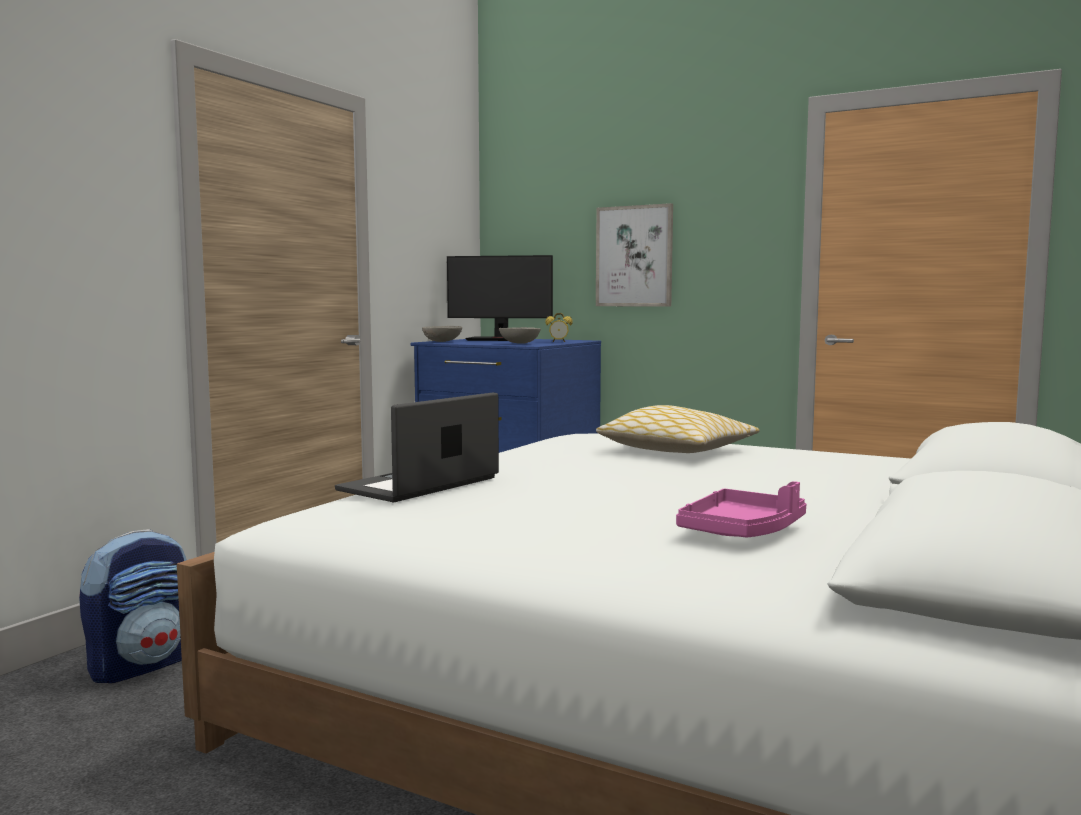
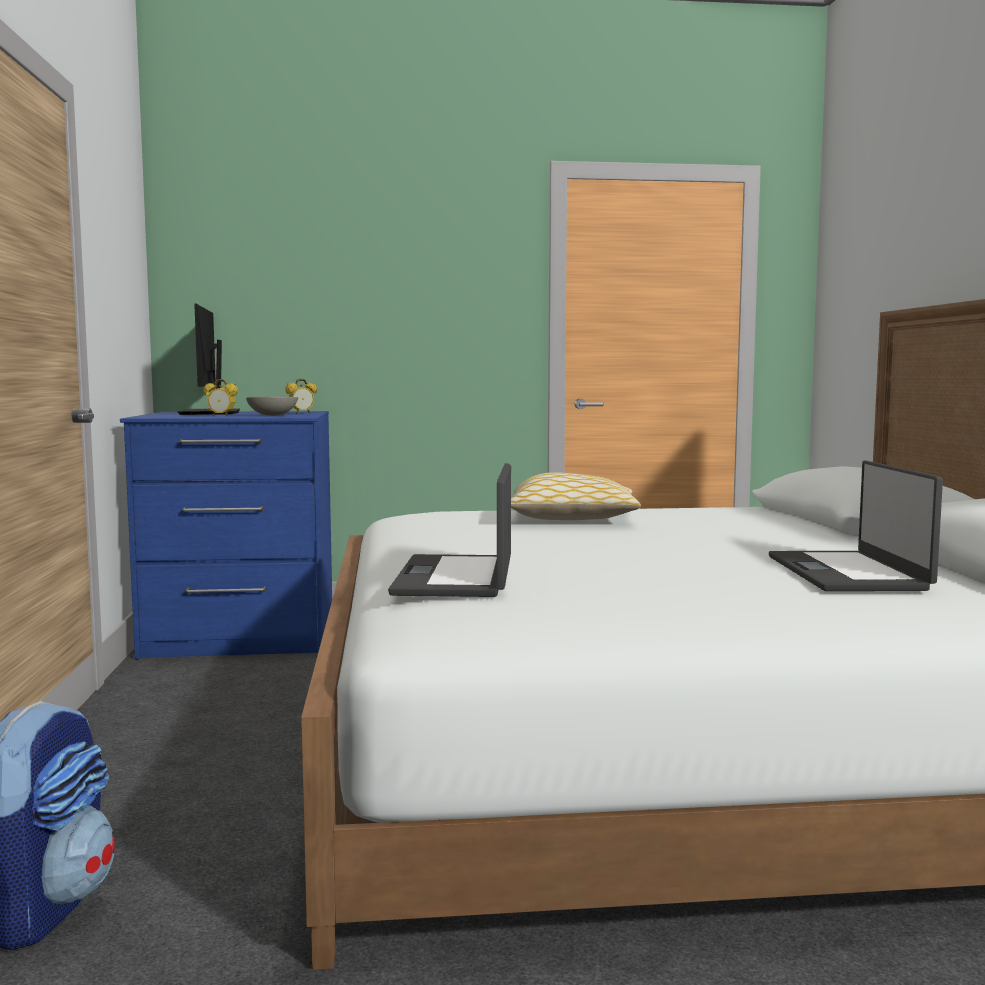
camera: 35 degrees left, 0 degrees up
(442, 341) = (159, 416): grey bowl -> none
(481, 343) = (221, 416): none -> alarm clock
(500, 339) = (211, 413): monitor -> monitor turned 105 degrees clockwise
(634, 256) = (365, 315): picture -> none
(742, 531) = (848, 573): pink tray -> laptop

